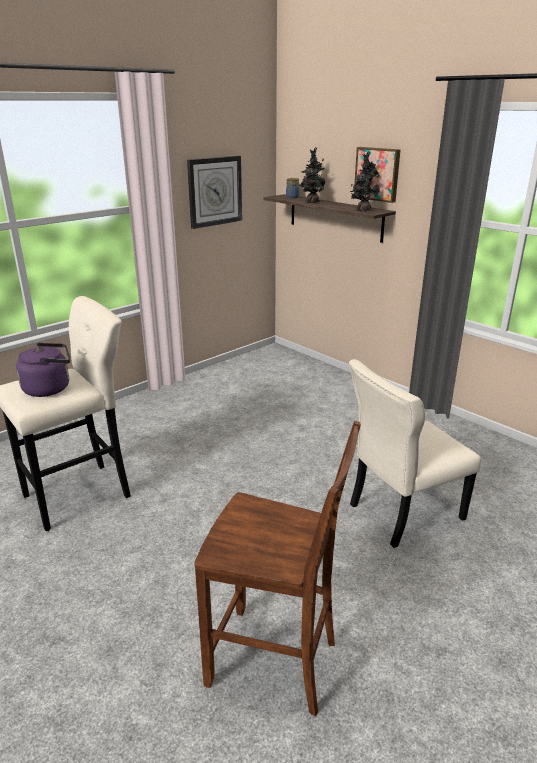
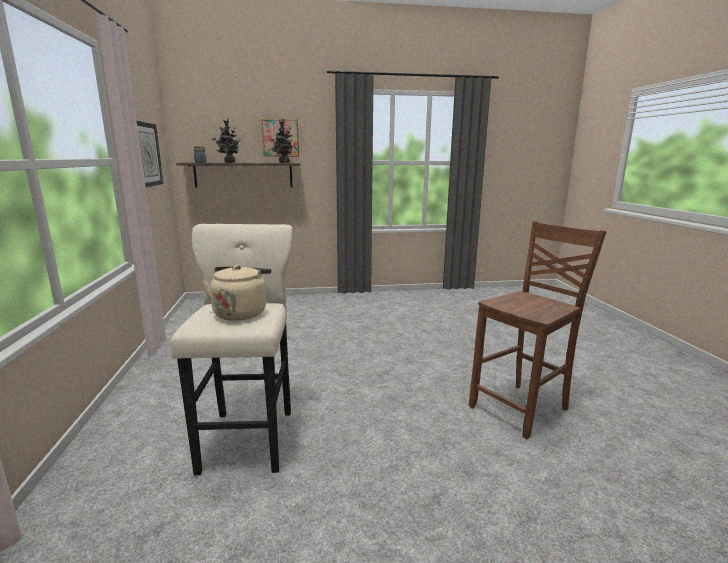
camera: 55 degrees left, 10 degrees down
(50, 388) = (241, 313): purple kettle -> beige kettle
(402, 513) = (432, 332): beige chair -> none

